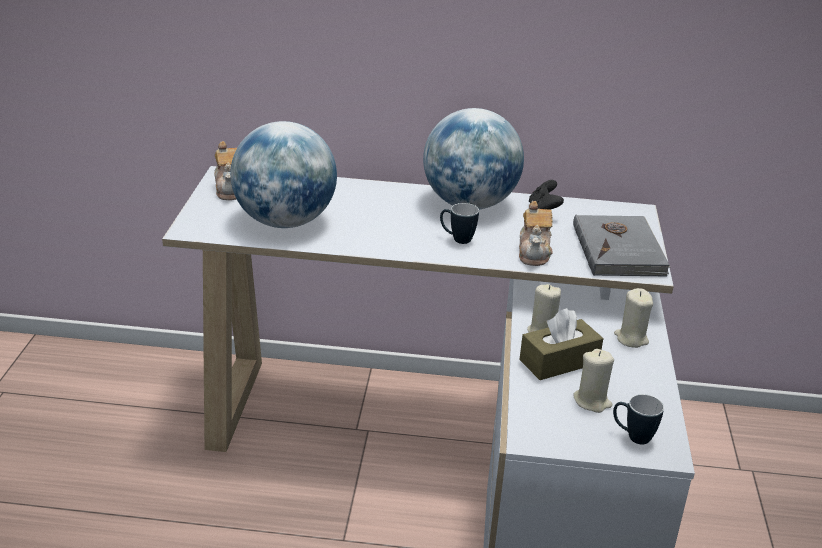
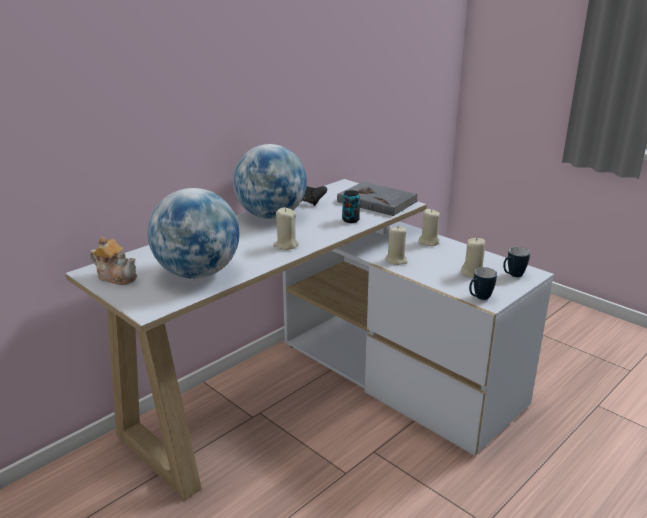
camera: 50 degrees left, 5 degrees down
(409, 240) = (286, 245): none -> beige candle
(457, 239) = (305, 233): mug -> mug (479, 298)
(534, 253) = (350, 220): teapot -> can
(559, 362) = (428, 267): brown tissue box -> none

